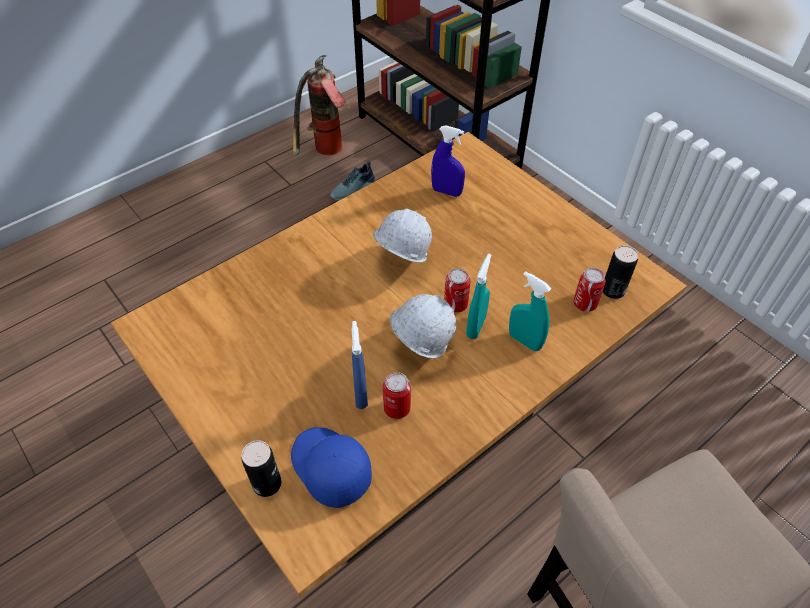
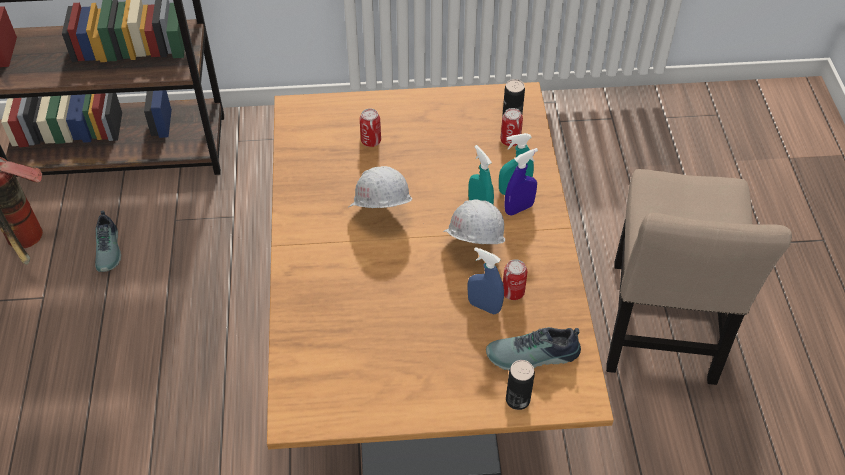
camera: 55 degrees left, 0 degrees up
(329, 469) = (533, 356): blue cap -> shoe
(446, 192) = (331, 148): blue spray bottle -> blue spray bottle (519, 208)
(455, 304) = (450, 208): can -> can (371, 141)

